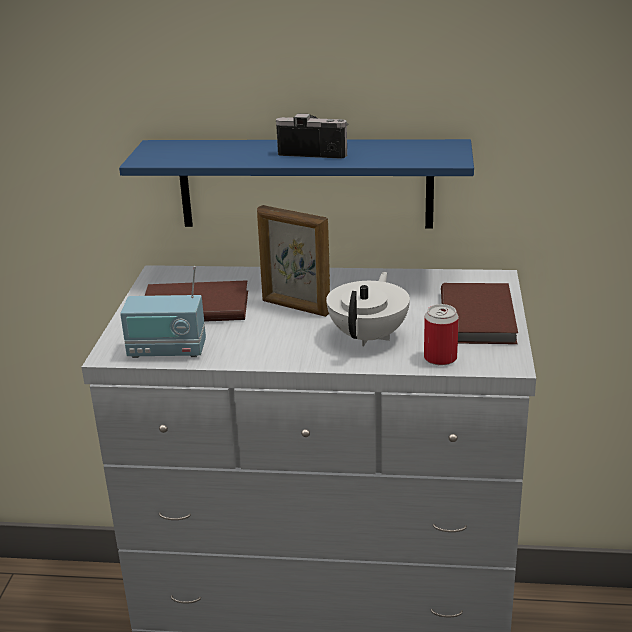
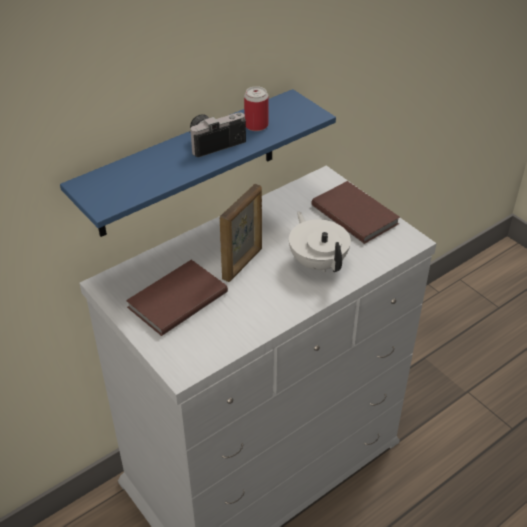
camera: 45 degrees left, 15 degrees up
(167, 351) = (215, 346): radio -> none
(295, 307) = (243, 263): picture frame -> picture frame turned 45 degrees counterclockwise
(440, 358) = (376, 256): can -> can (256, 125)

